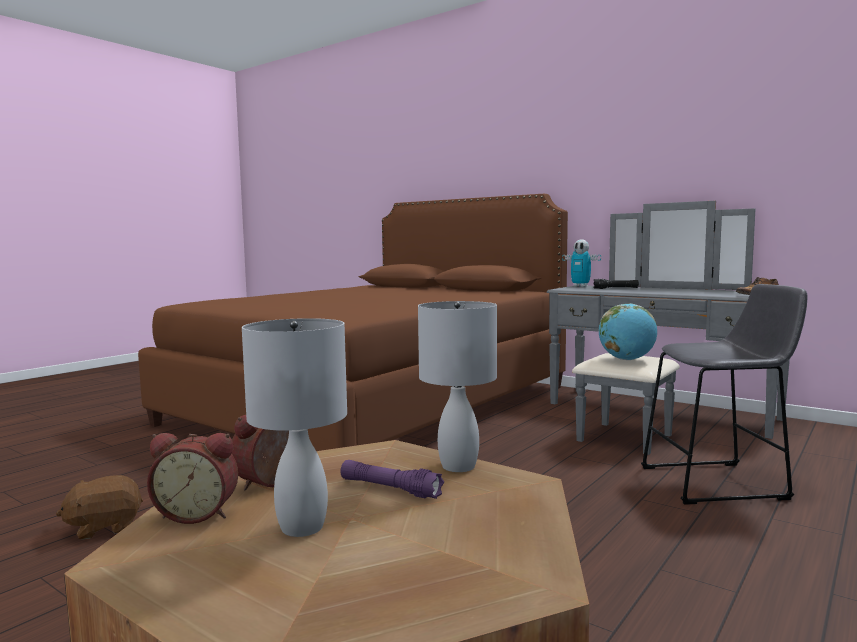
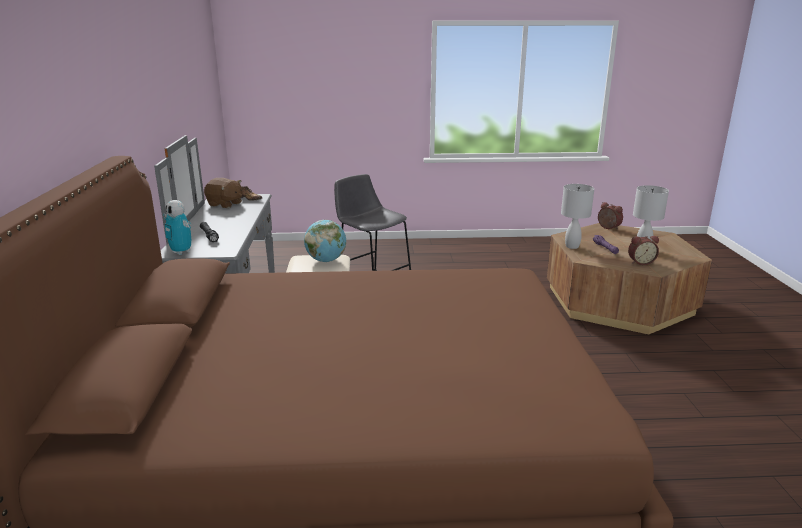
camera: 130 degrees left, 15 degrees up
(104, 527) = (700, 412): brown plush toy -> brown plush toy (225, 204)
(198, 514) = (671, 261): alarm clock -> alarm clock (608, 228)
(580, 286) = (181, 252): toy robot -> toy robot turned 135 degrees clockwise

